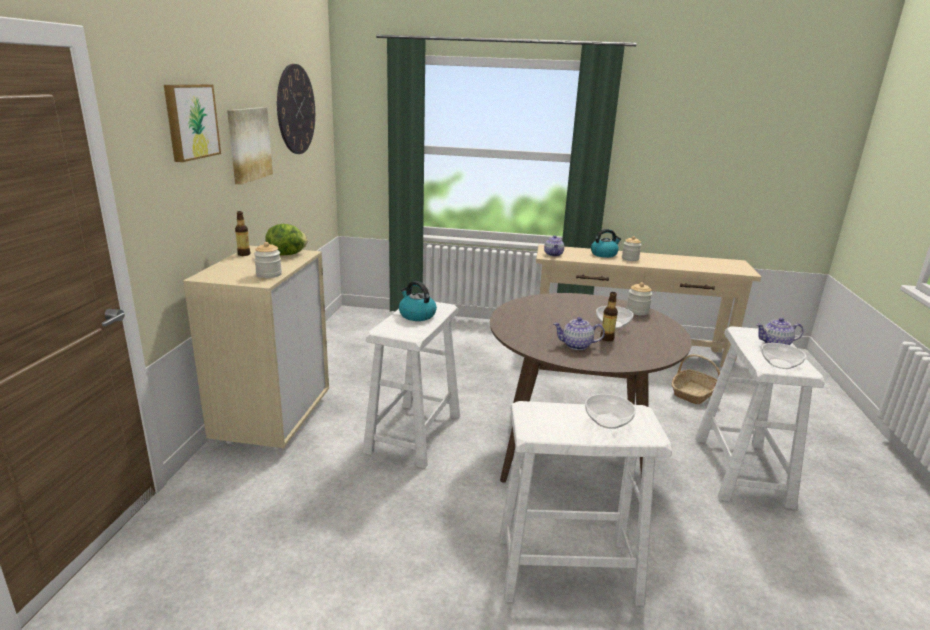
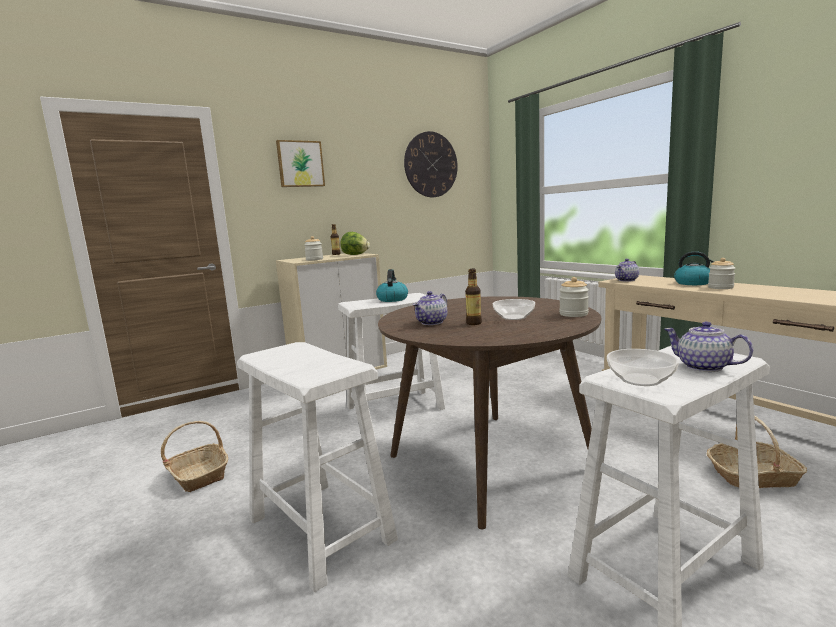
camera: 50 degrees right, 10 degrees down
(248, 144) = (364, 184): picture -> none
(361, 606) = (199, 475): none -> basket
(576, 345) = (432, 322): teapot -> teapot turned 105 degrees counterclockwise
(607, 421) = (314, 364): bowl -> none

